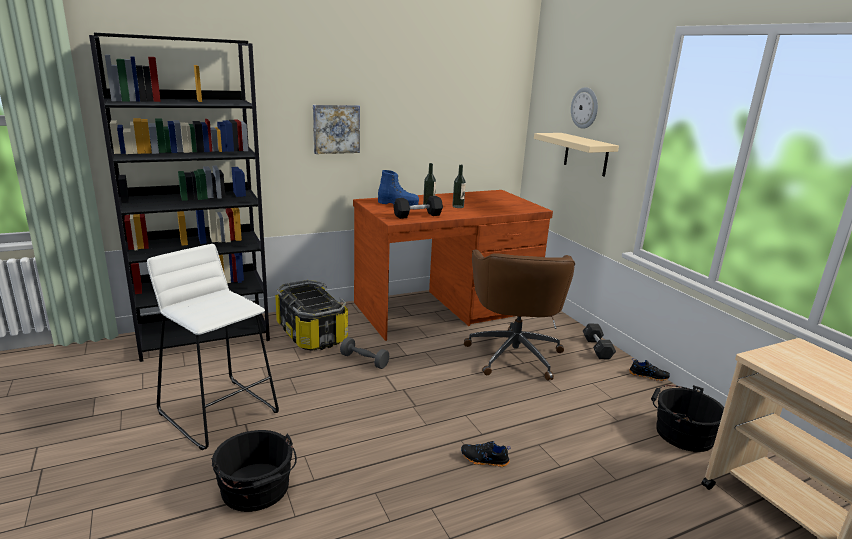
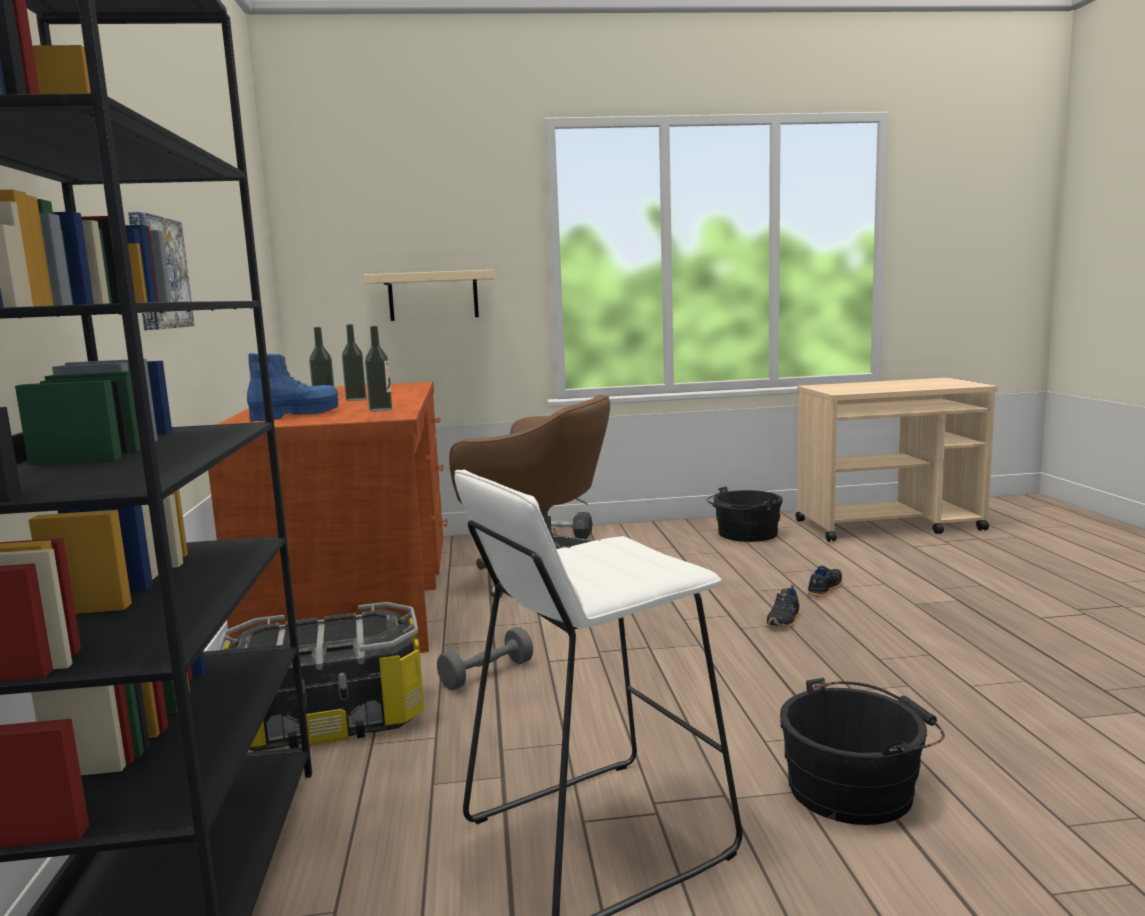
camera: 70 degrees left, 10 degrees down
(417, 215) = (380, 410): black dumbbell -> bottle
(585, 108) = (412, 232): wall clock -> none
(648, 376) = (635, 526): black shoe -> black shoe (823, 589)

